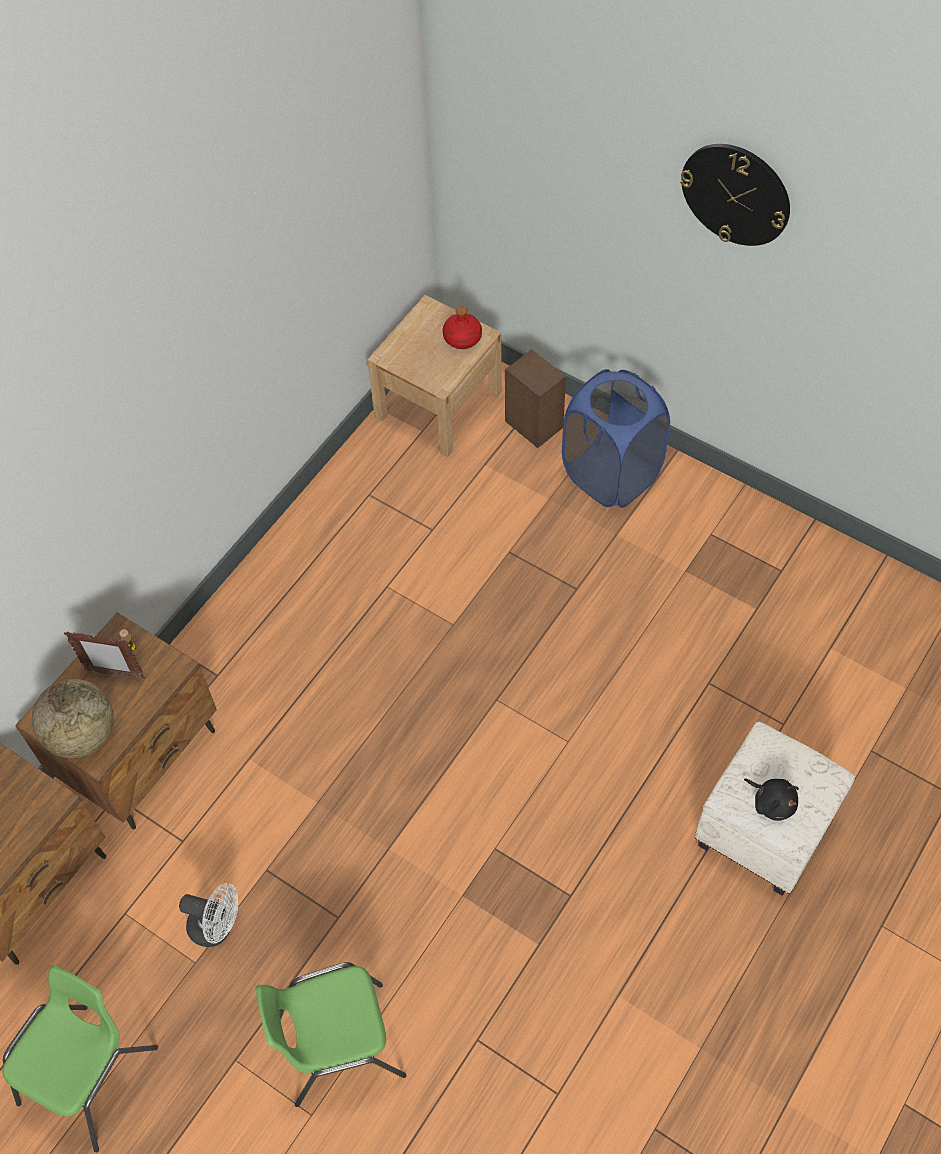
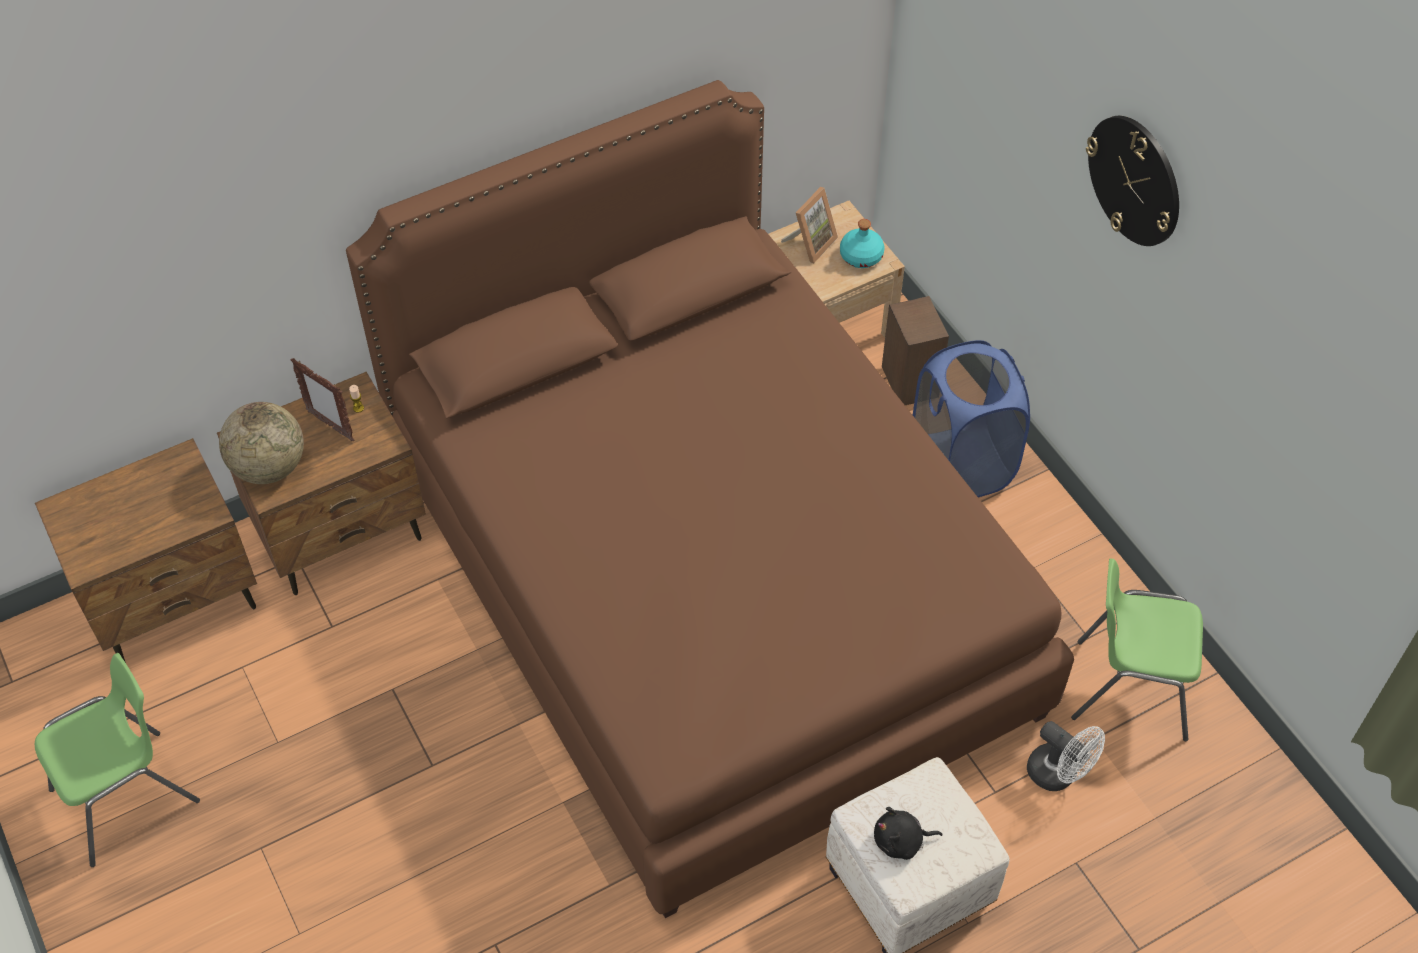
camera: 25 degrees right, 5 degrees down
(217, 927) = (316, 720): white fan -> white fan (1058, 775)
(338, 1045) = (362, 882): green chair -> green chair (1129, 687)
(415, 343) = (810, 243): none -> picture frame
(463, 338) = (861, 256): red bottle -> turquoise bottle
(472, 661) = (708, 584): none -> brown bed
(772, 802) = (901, 841): black plush toy -> black plush toy turned 105 degrees clockwise

